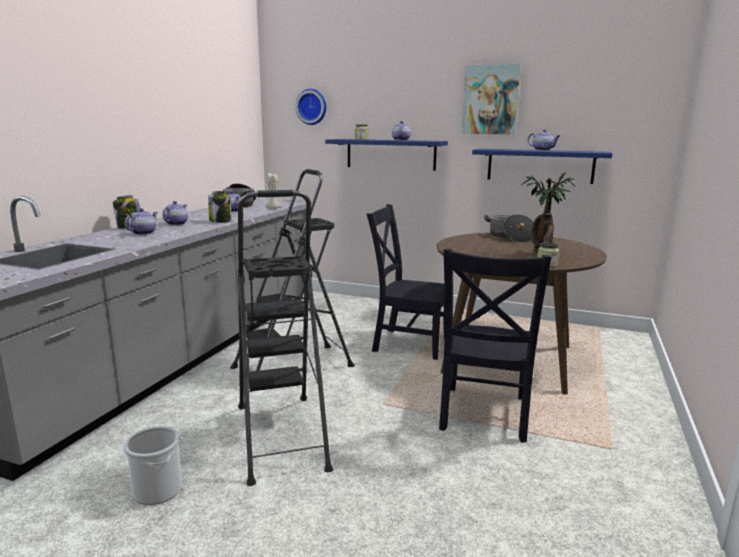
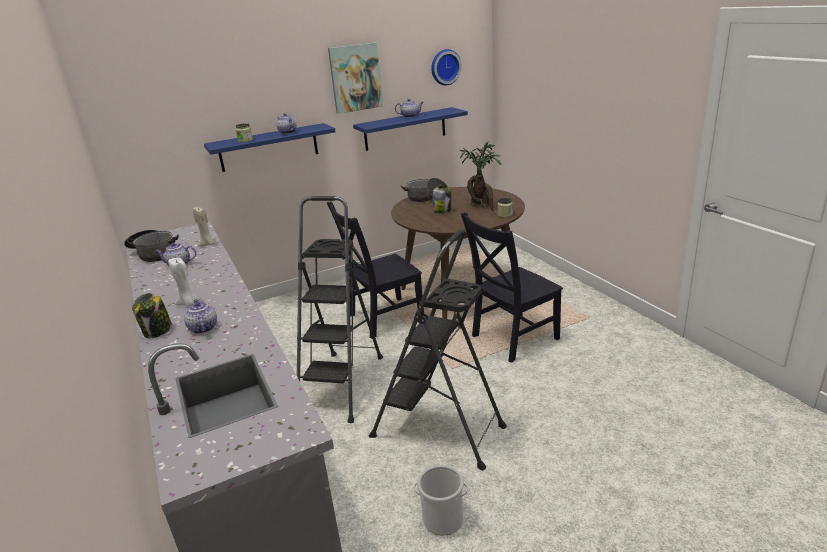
camera: 45 degrees left, 10 degrees up
(176, 224) = (188, 304): teapot -> white candle
(220, 221) = (220, 280): jar -> jar (442, 211)
(312, 107) = (160, 113): wall clock -> wall clock (445, 67)
(483, 416) = (512, 339): black chair -> black chair turned 90 degrees clockwise

